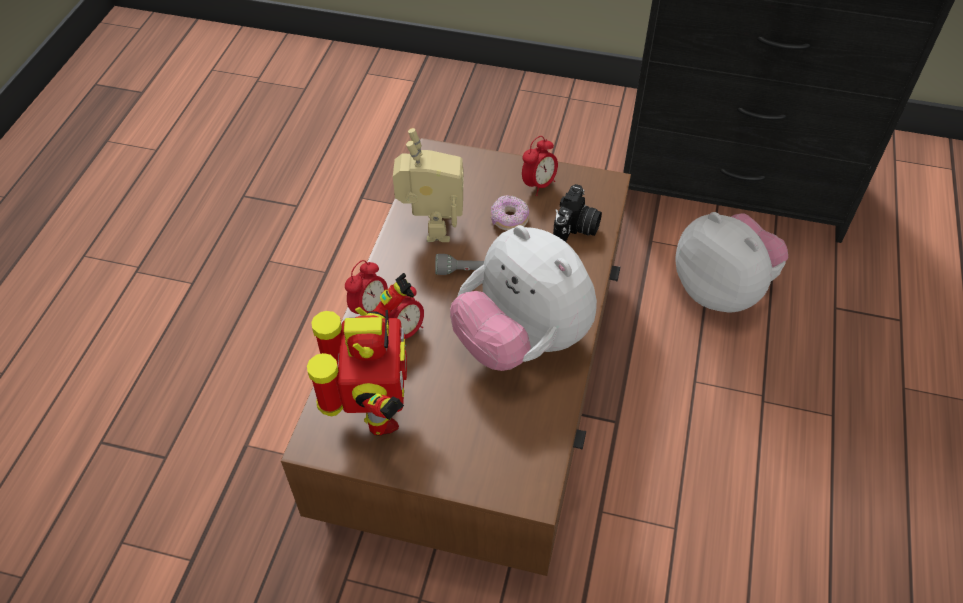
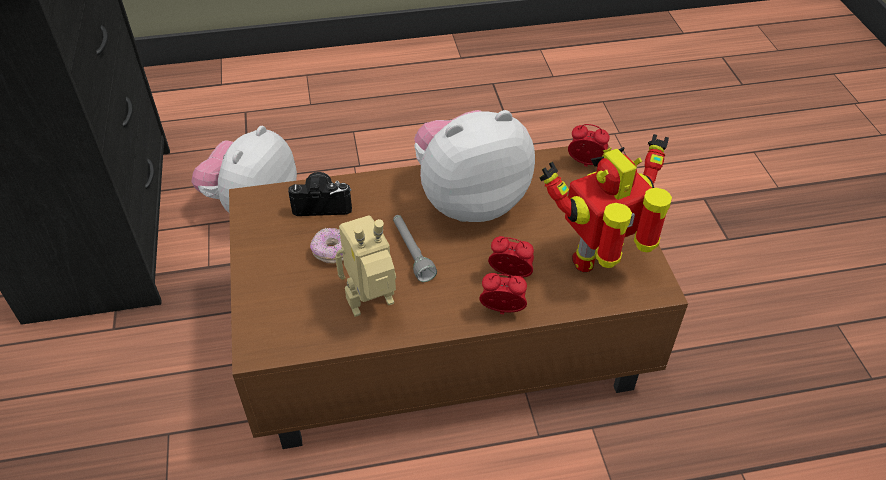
camera: 115 degrees left, 5 degrees down
(521, 340) = (469, 200): plush toy -> plush toy turned 135 degrees counterclockwise
(538, 184) = (272, 246): alarm clock -> alarm clock (586, 164)

